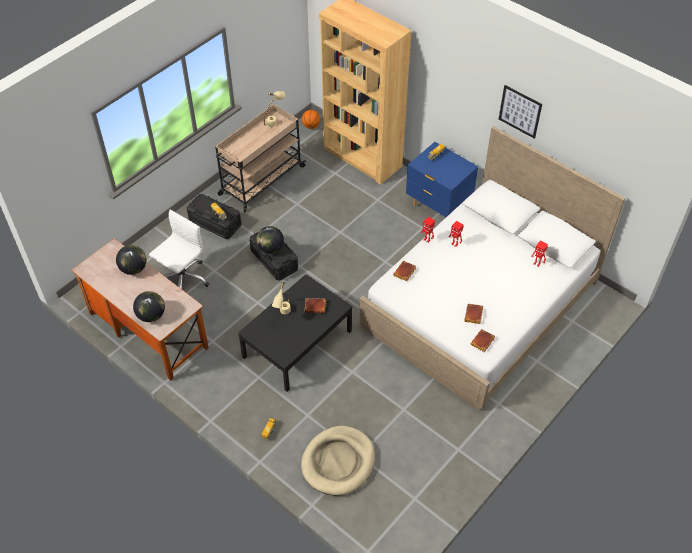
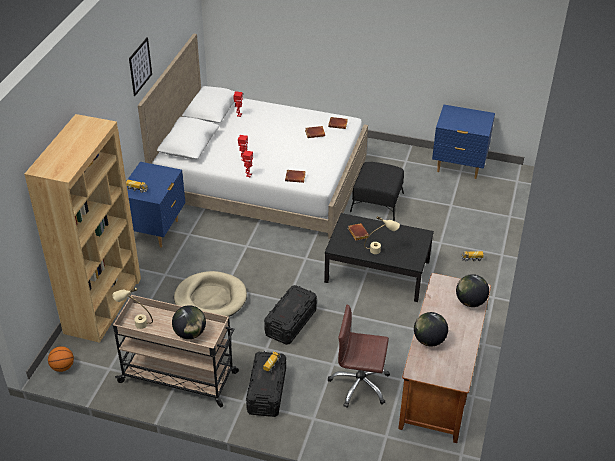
camera: 115 degrees left, 10 degrees down
(183, 279) = (359, 385): white office chair -> brown office chair
(270, 248) = (295, 306): globe -> globe (190, 333)
(338, 462) = (465, 213): beige dog bed -> beige dog bed (210, 298)
(398, 388) = (377, 202): none -> black ottoman
(422, 500) = (459, 167): none -> blue nightstand

